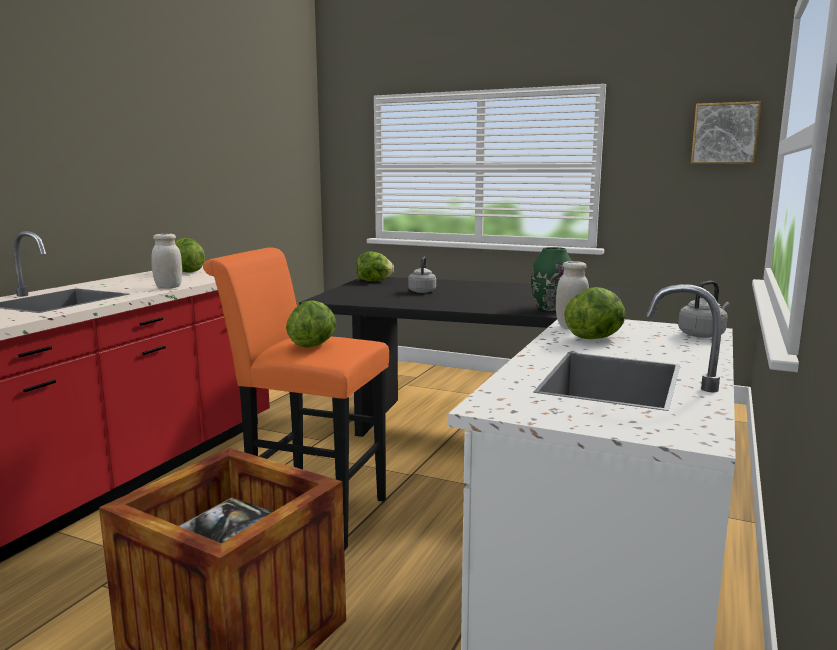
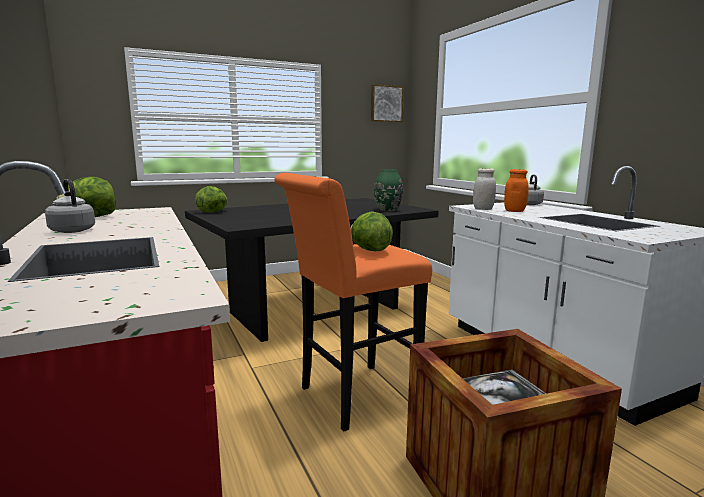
camera: 50 degrees left, 0 degrees up
(168, 287) = (158, 227): white jar -> none
(422, 291) = (279, 212): grey kettle -> grey kettle (72, 230)
(595, 338) = (514, 211): lettuce -> orange jar

